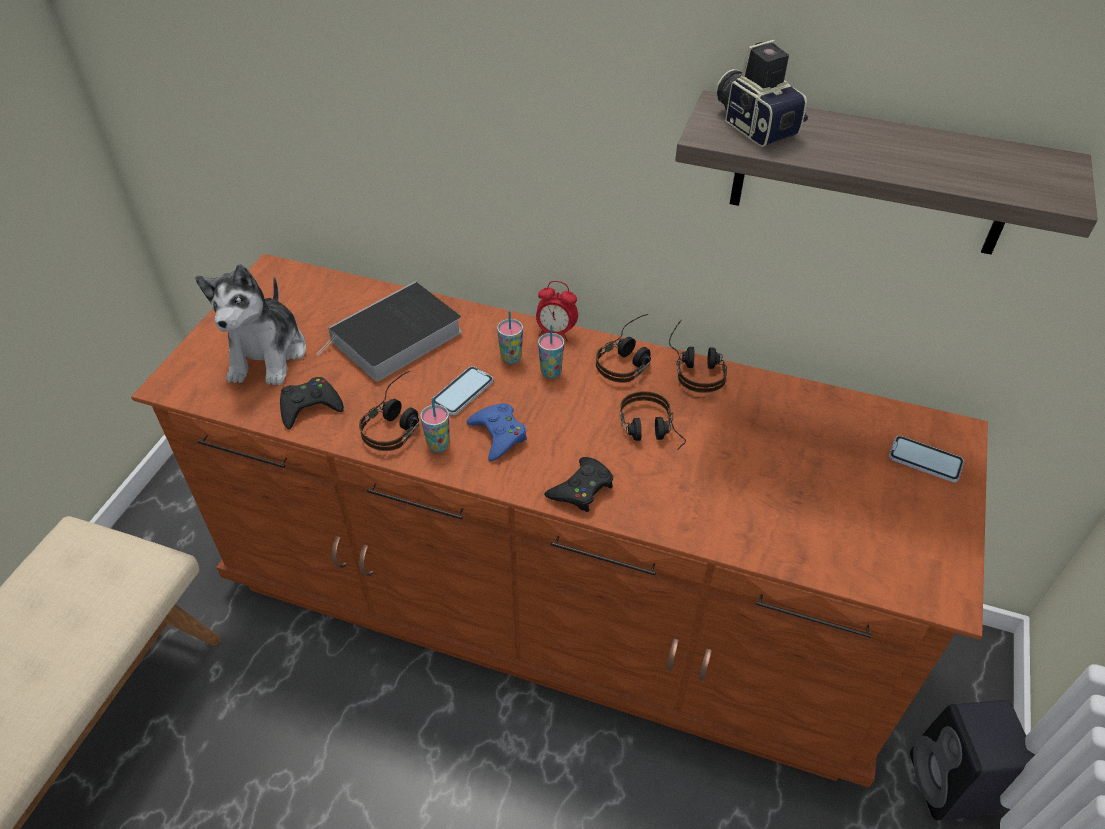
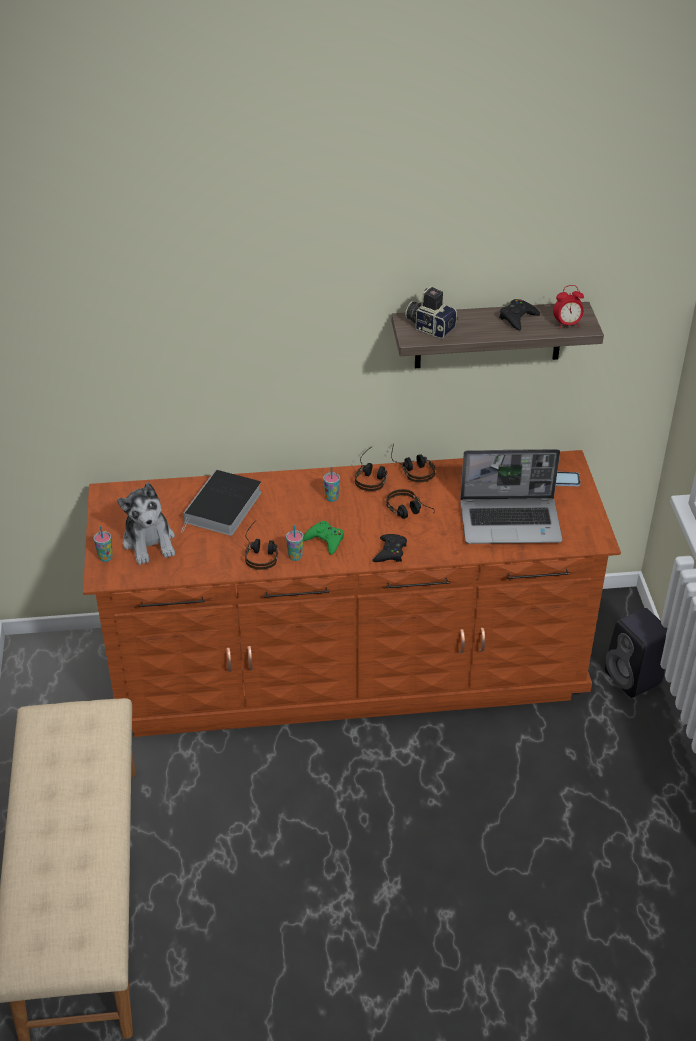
camera: 25 degrees left, 5 degrees down
(310, 406) = (202, 561): black game controller -> black game controller (517, 318)
(463, 392) = (288, 525): phone -> none
(498, 435) = (325, 540): blue game controller -> green game controller
(511, 358) = (302, 497): cup -> cup (105, 557)
(555, 332) = (318, 475): alarm clock -> alarm clock (567, 325)
(806, 506) = (511, 522): none -> laptop

